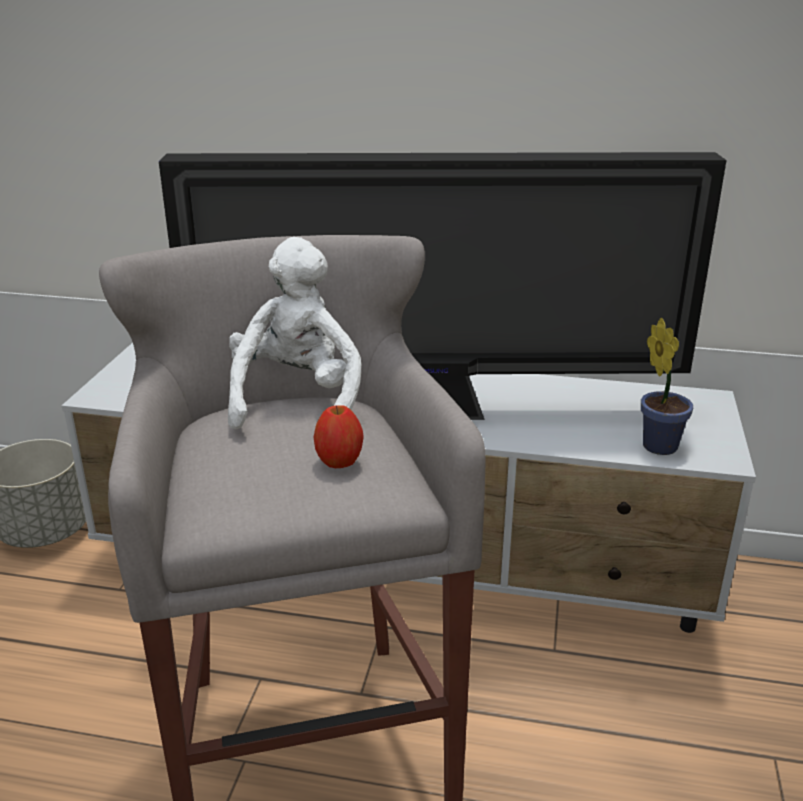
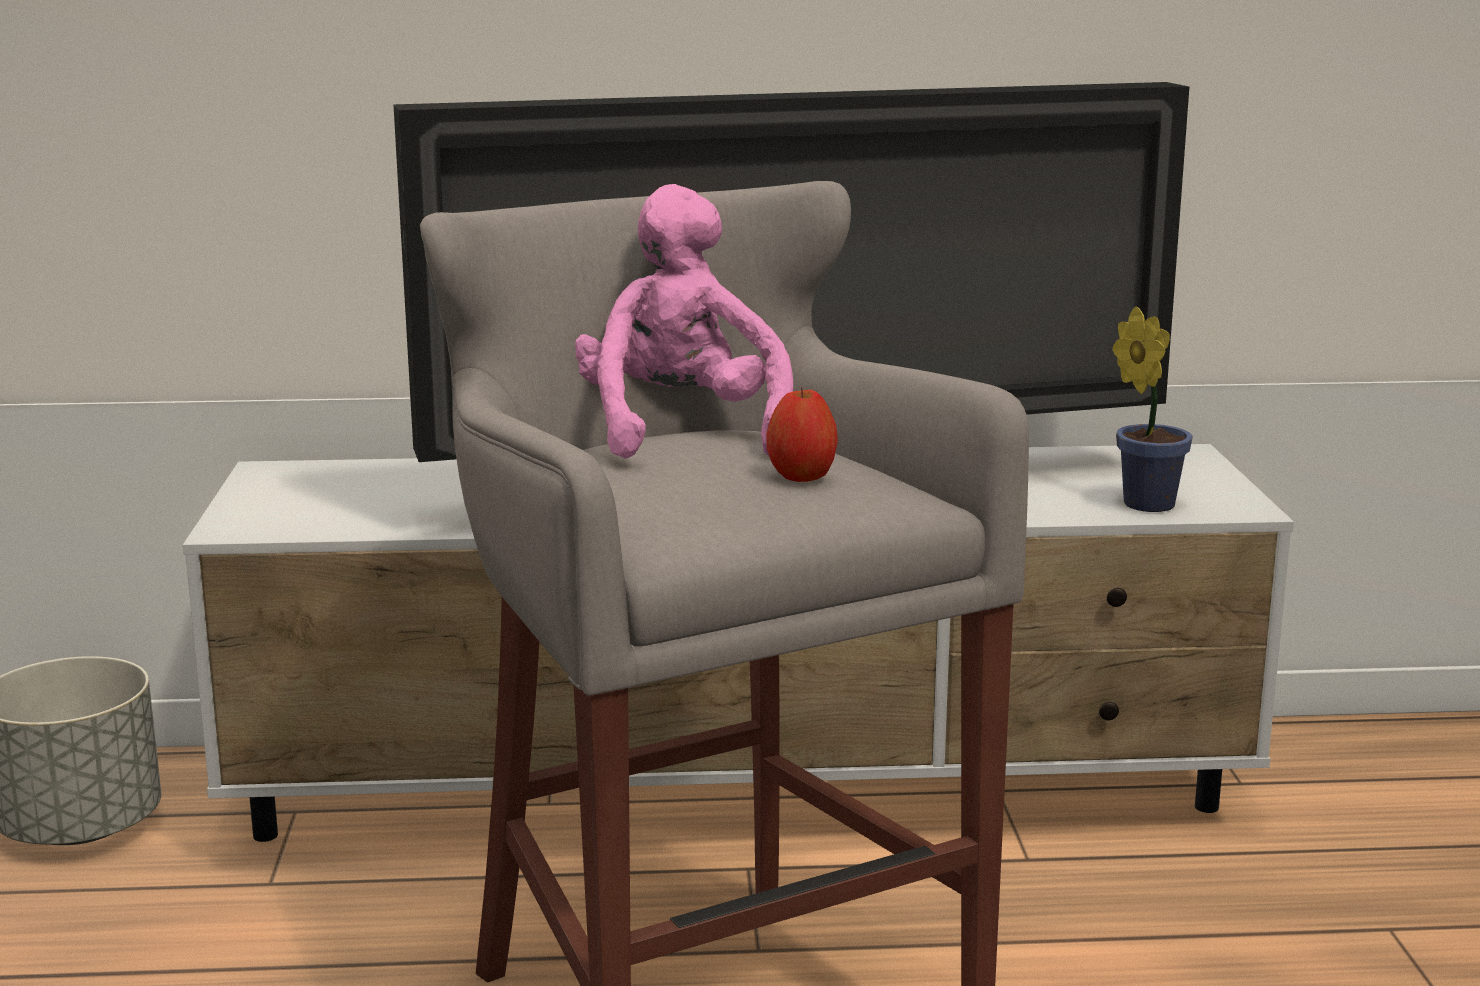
camera: 15 degrees left, 10 degrees down
(296, 400) = (677, 431): white plush toy -> pink plush toy

